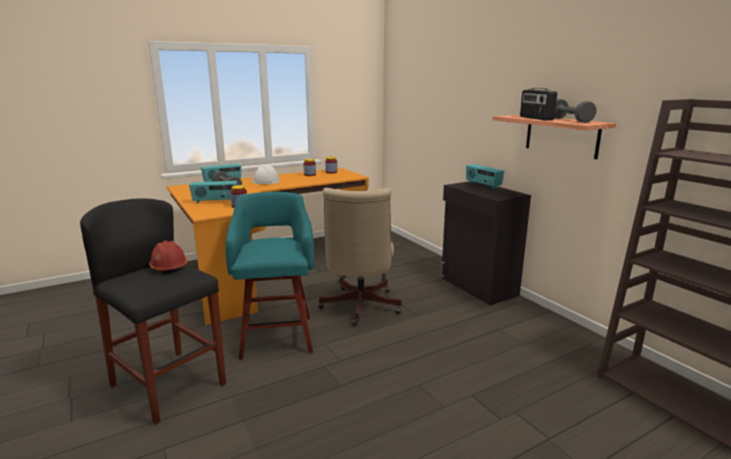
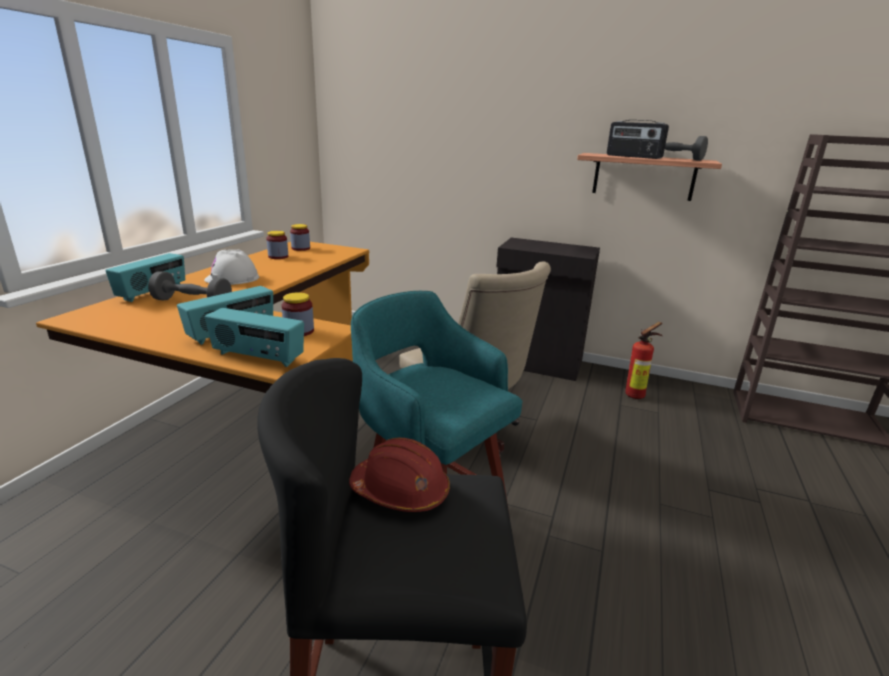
camera: 40 degrees left, 5 degrees up
(482, 185) = (534, 242): radio -> radio (257, 357)
(527, 328) = (637, 395): none -> fire extinguisher

